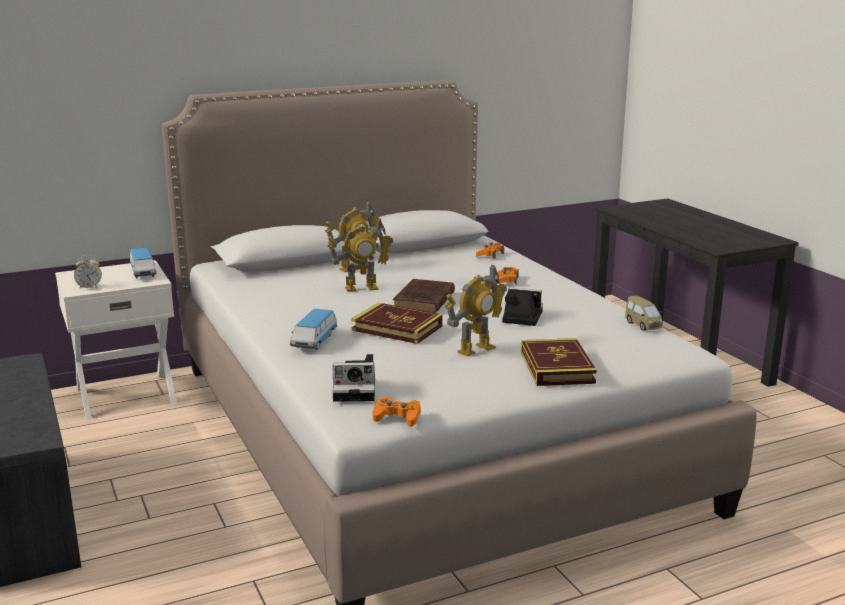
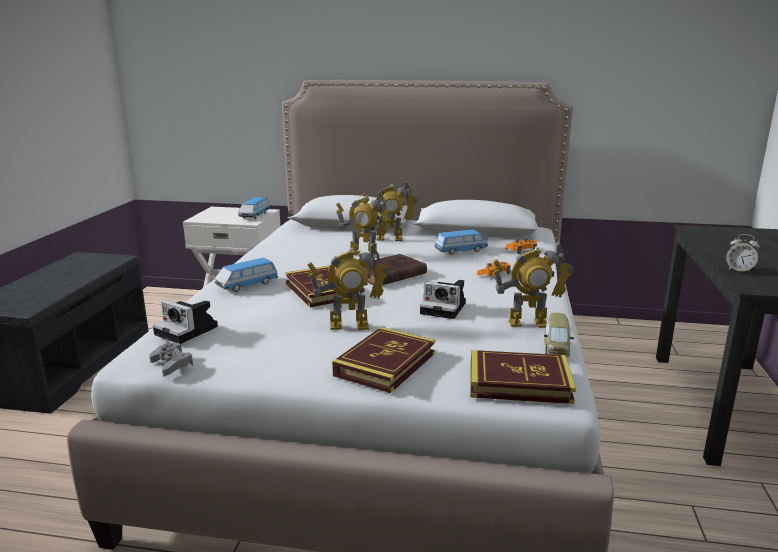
camera: 35 degrees right, 0 degrees up
(89, 287) = (208, 218): alarm clock -> alarm clock (739, 270)
(397, 417) = (171, 364): orange game controller -> grey game controller
(441, 266) = (461, 251): none -> toy car
(520, 317) = (445, 308): camera -> camera turned 150 degrees clockwise
(596, 312) = (528, 323): none -> toy robot
(659, 352) = (519, 382): none -> book

